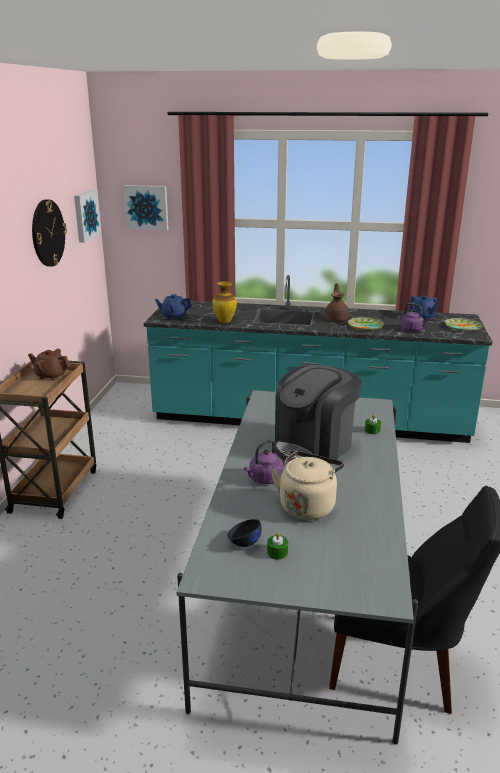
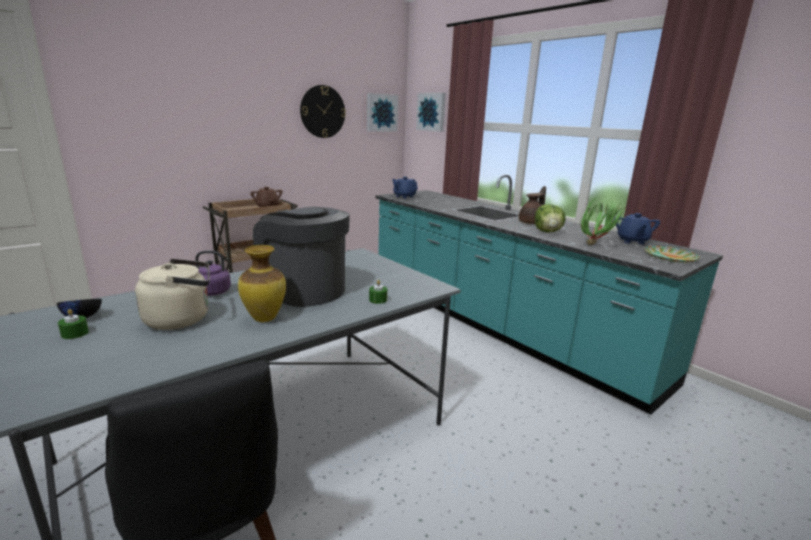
camera: 40 degrees right, 5 degrees down
(224, 321) = (431, 205): vase -> vase (264, 318)
(314, 446) = (302, 290): coffee machine -> coffee machine turned 45 degrees clockwise
(365, 326) = (548, 232): plate -> lettuce
(412, 329) = (595, 245): purple kettle -> potted plant

